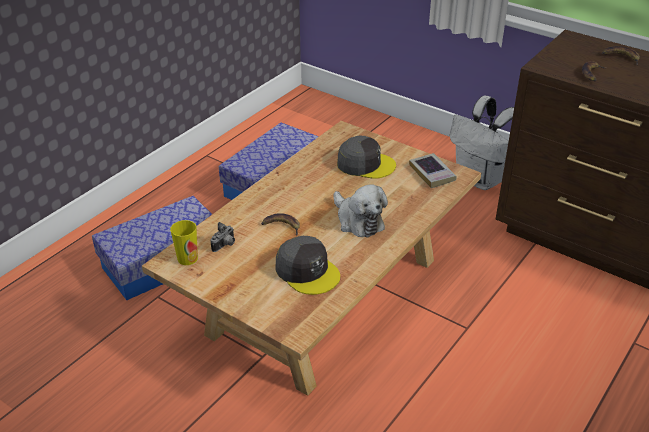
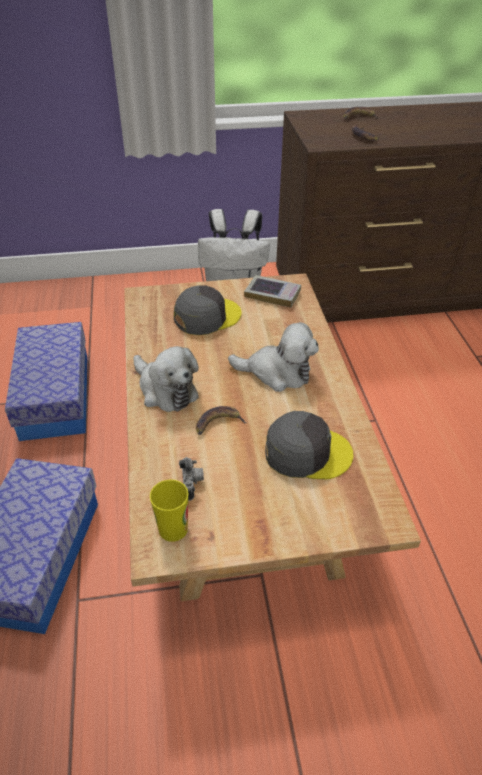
camera: 45 degrees left, 5 degrees up
(279, 191) = (165, 390): none -> plush toy

